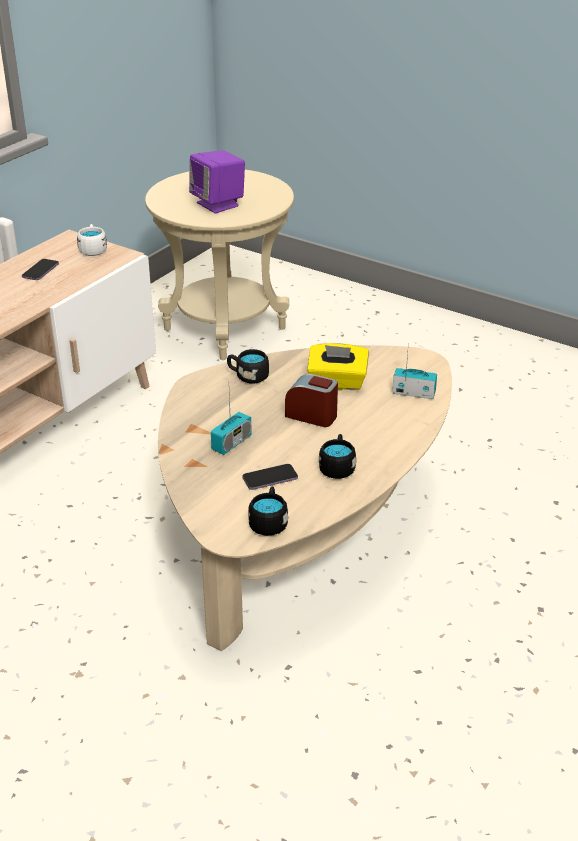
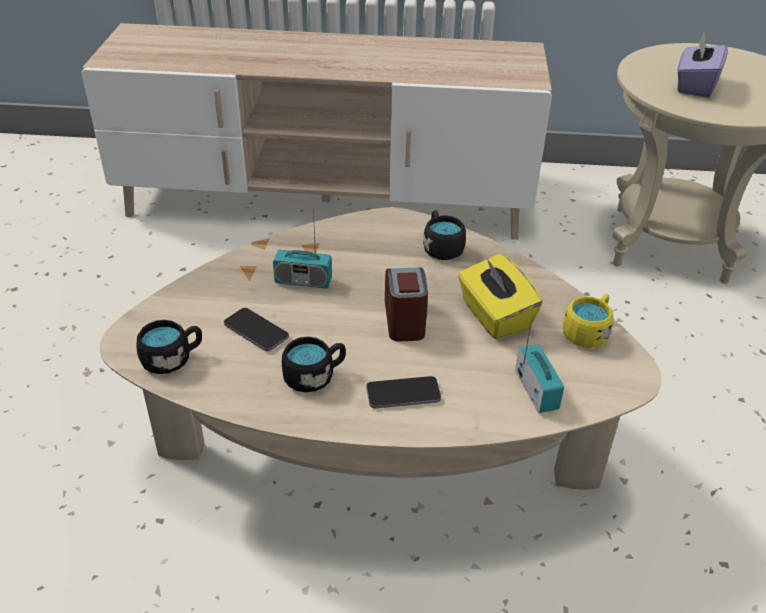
camera: 60 degrees right, 5 degrees up
(40, 271) = (449, 57): phone -> phone (403, 394)
(93, 249) = (521, 65): white mug -> none
(218, 204) = (695, 86): purple speaker -> purple tissue box
(379, 357) = (588, 332): none -> yellow mug

